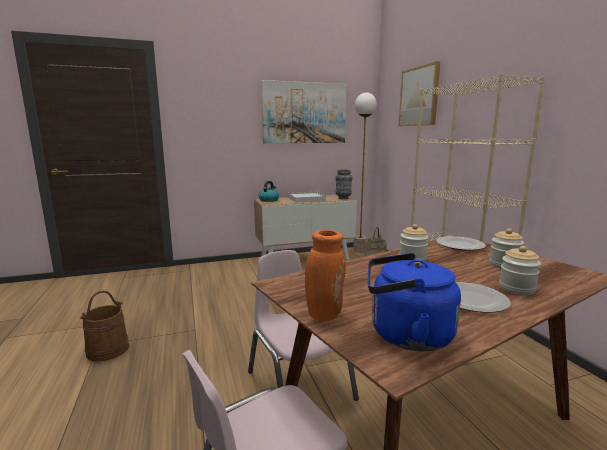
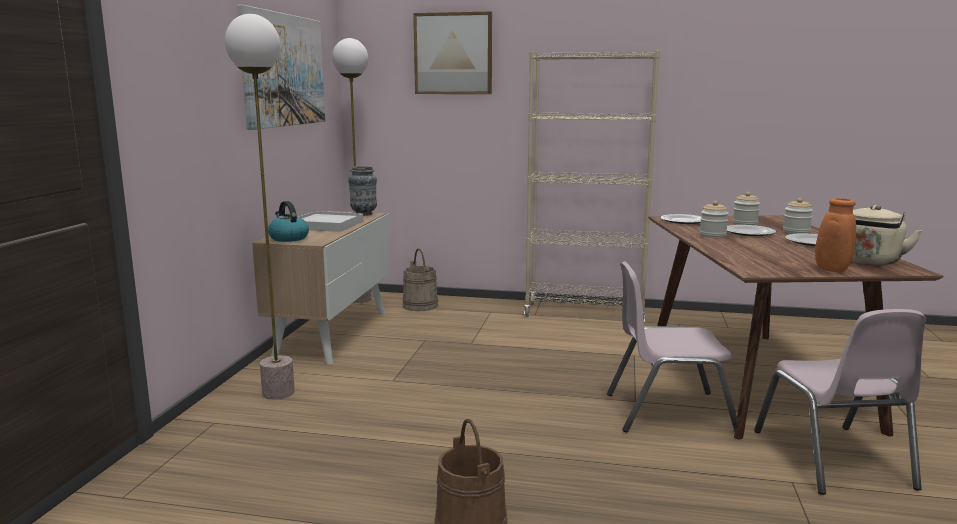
camera: 60 degrees left, 0 degrees up
(227, 271) = (278, 392): none -> floor lamp
(405, 335) = (868, 262): blue kettle -> beige kettle
(460, 269) = (748, 232): none -> plate

